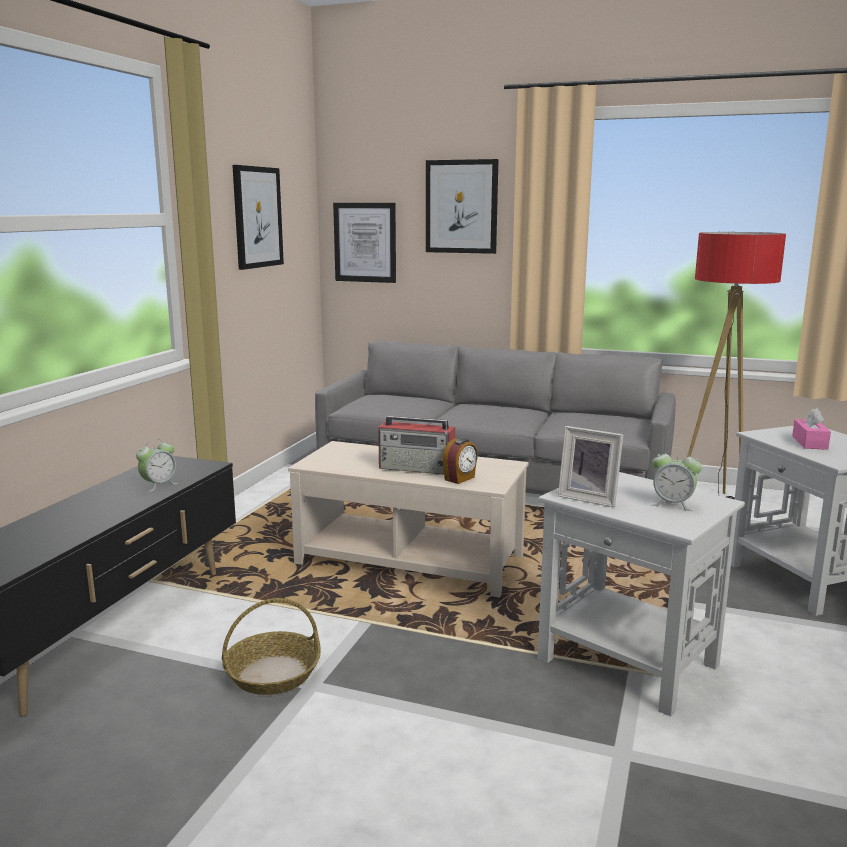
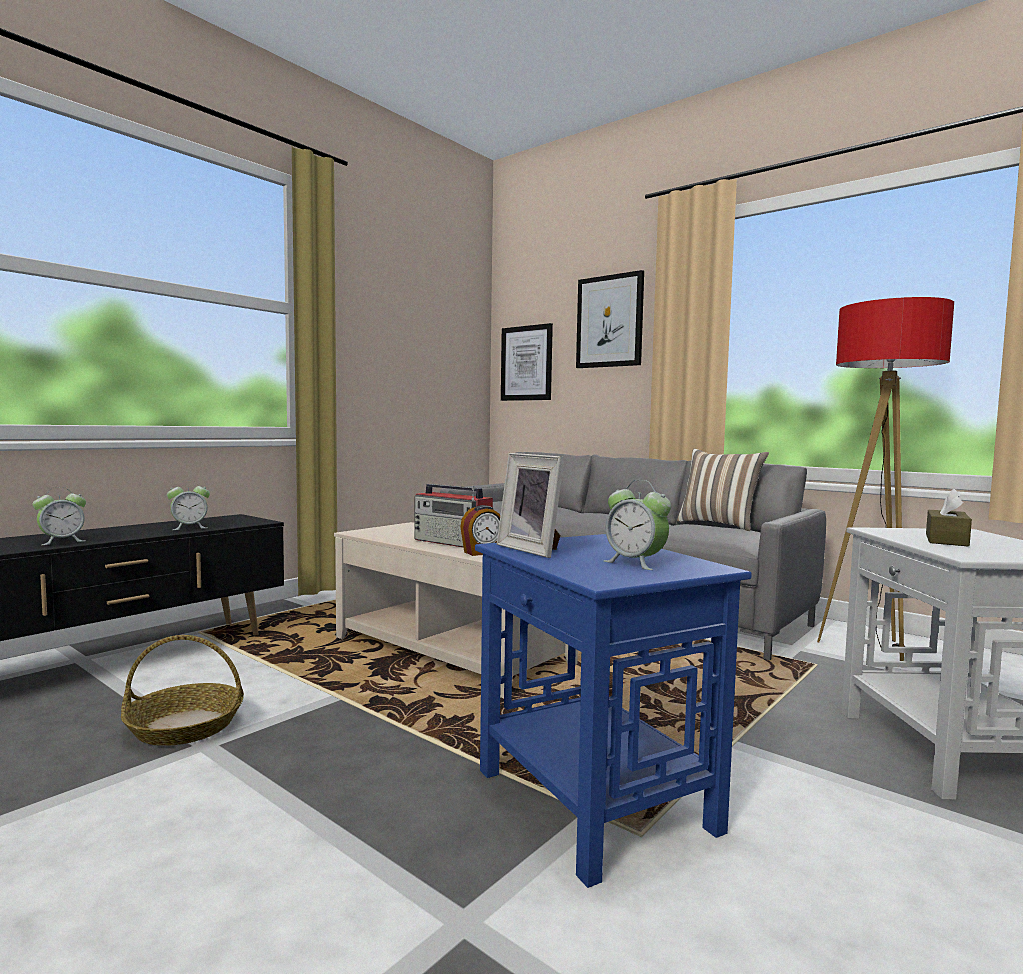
camera: 20 degrees right, 10 degrees down
(77, 526) = (62, 541): none -> alarm clock
(257, 217) = (409, 328): picture -> none
(592, 411) = (719, 524): none -> pillow
(629, 662) = (595, 801): white side table -> blue side table
(809, 443) = (946, 540): pink tissue box -> brown tissue box

